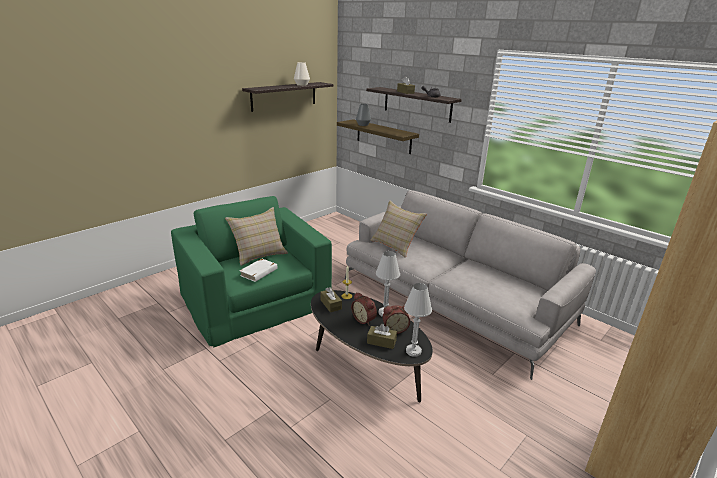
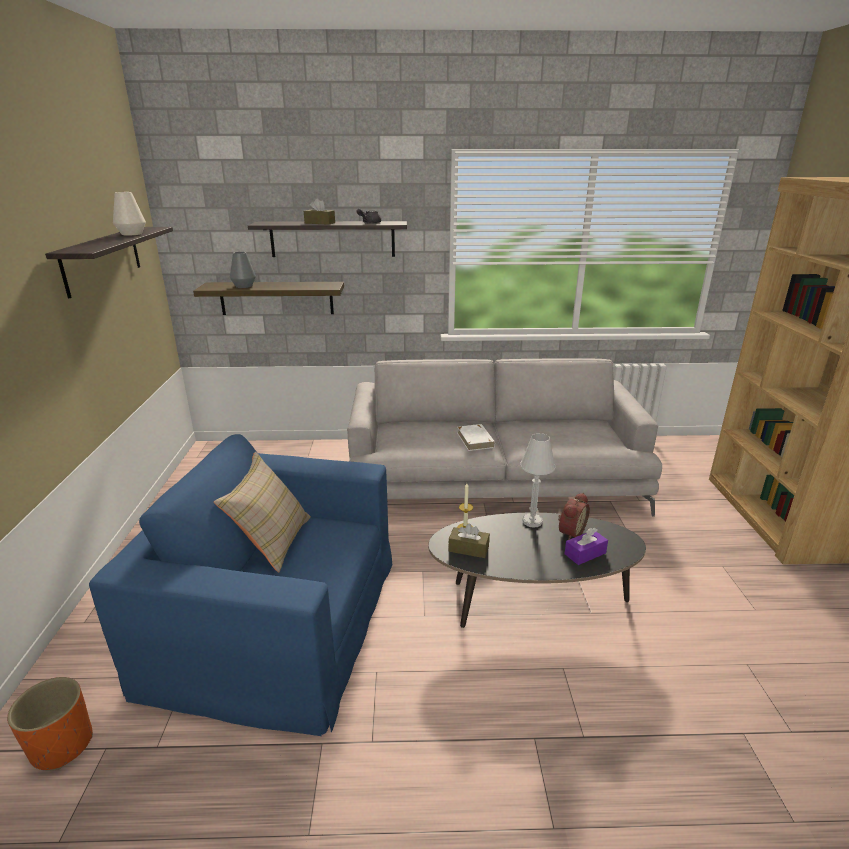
camera: 45 degrees left, 0 degrees up
(151, 294) = (62, 745): none -> orange planter
(255, 299) = (276, 621): green armchair -> blue armchair
(259, 272) = (322, 564): white book -> white book (475, 440)
(364, 319) = (529, 542): alarm clock -> none
(381, 342) = (585, 553): brown tissue box -> purple tissue box
(396, 245) = (415, 440): beige pillow -> none
(413, 351) = (622, 542): white table lamp -> none

